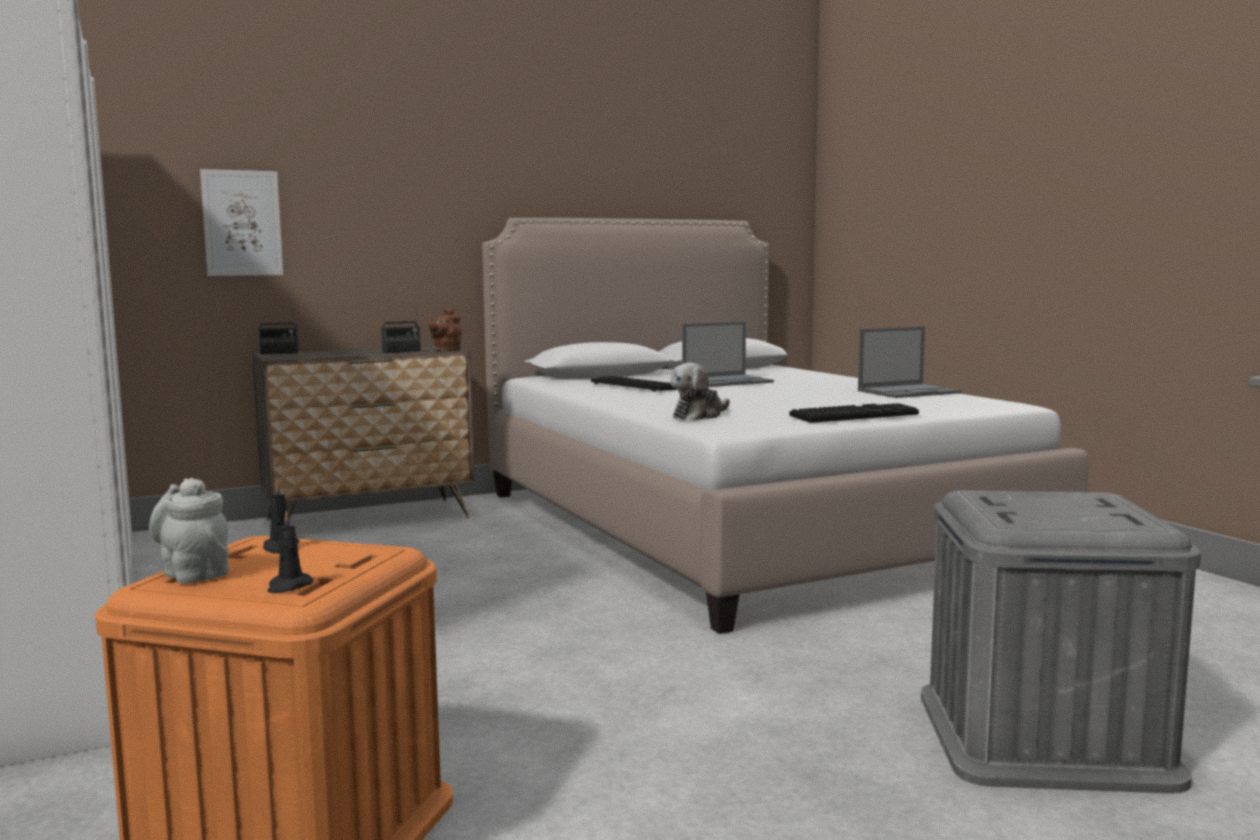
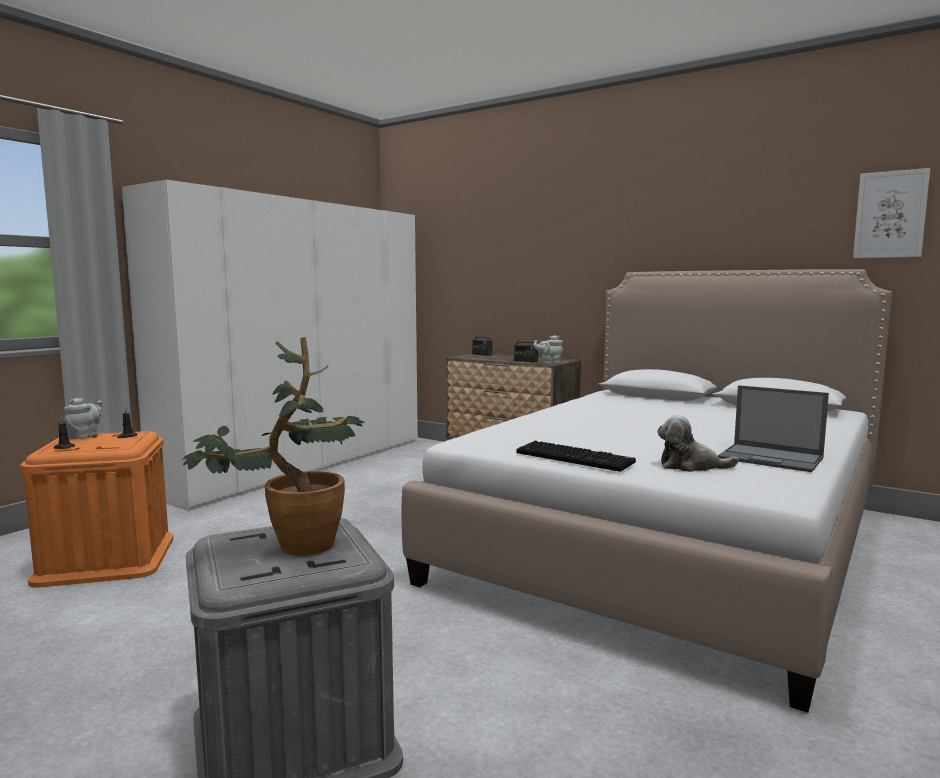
camera: 60 degrees right, 0 degrees up
(242, 223) = (480, 279): picture -> picture (890, 214)
(446, 350) = (549, 363): brown teapot -> grey teapot
(633, 386) = (613, 406): keyboard -> none
(699, 415) = (503, 431): plush toy -> plush toy (690, 466)
(728, 381) = (694, 417): laptop -> none
(1053, 506) = (292, 546): none -> potted plant

